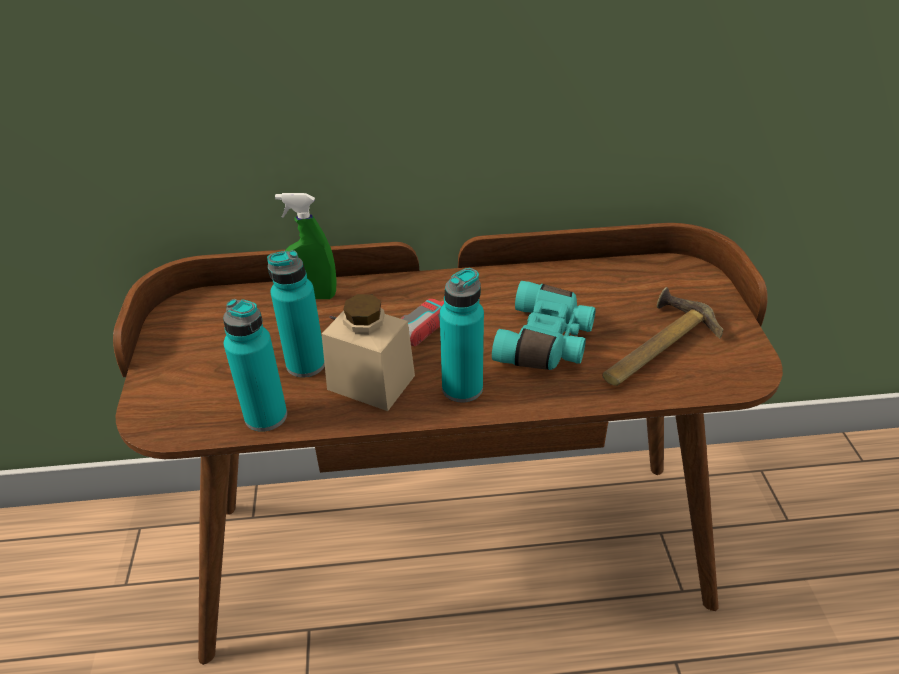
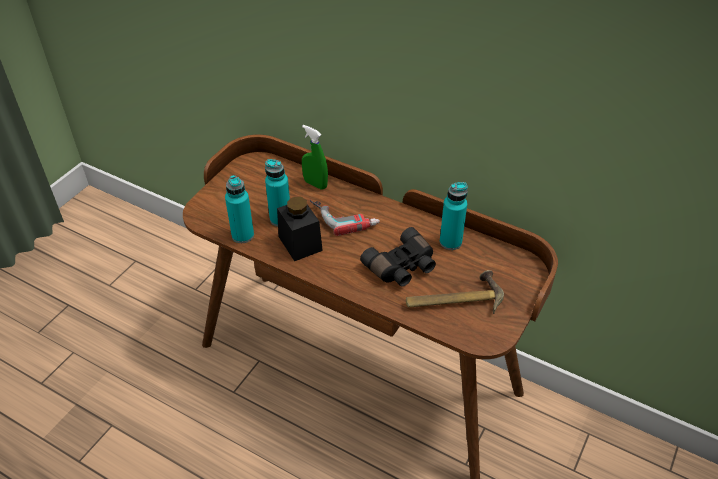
camera: 35 degrees right, 5 degrees up
(371, 382) = (300, 243): beige jar -> black jar
(462, 388) = (337, 268): turquoise bottle -> turquoise bottle (450, 242)
(547, 342) = (402, 267): turquoise binoculars -> black binoculars

